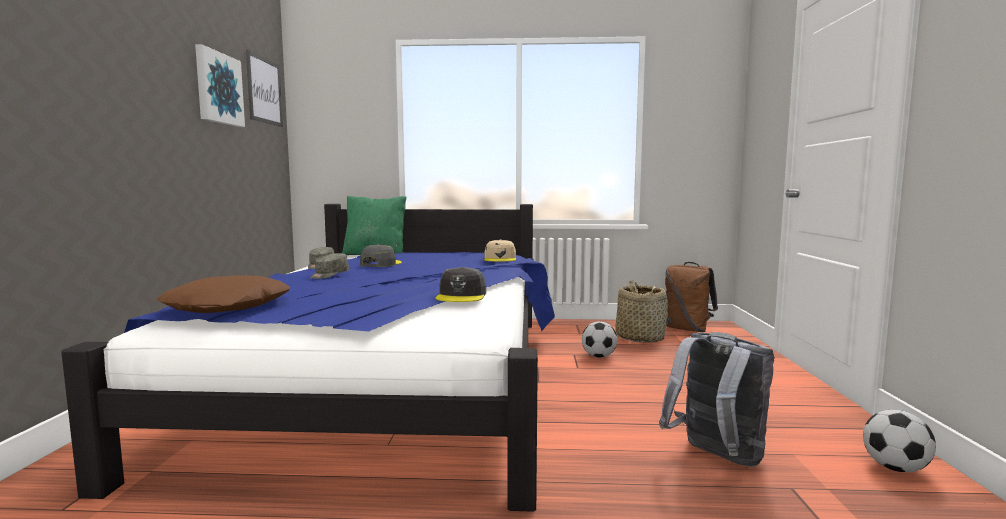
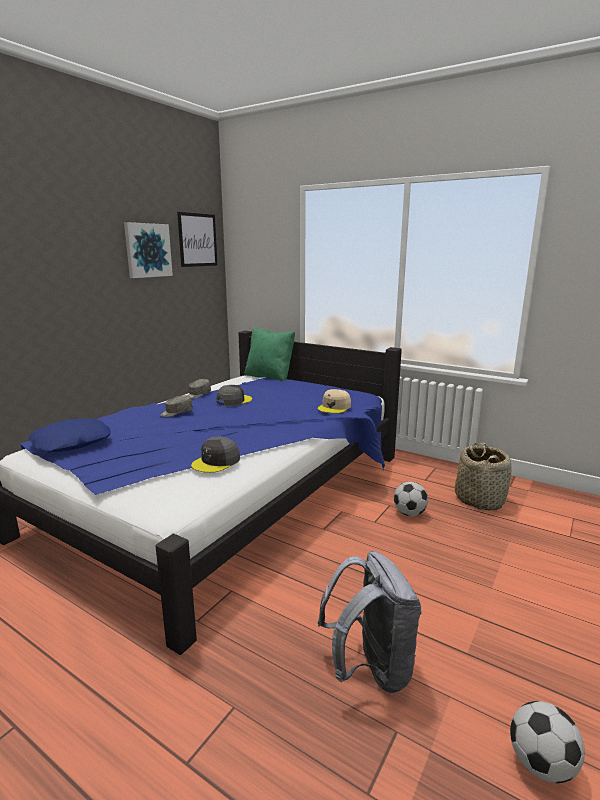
camera: 30 degrees right, 10 degrees up
(228, 307) = (72, 443): brown pillow -> blue pillow
(688, 329) = (548, 501): brown backpack -> none

